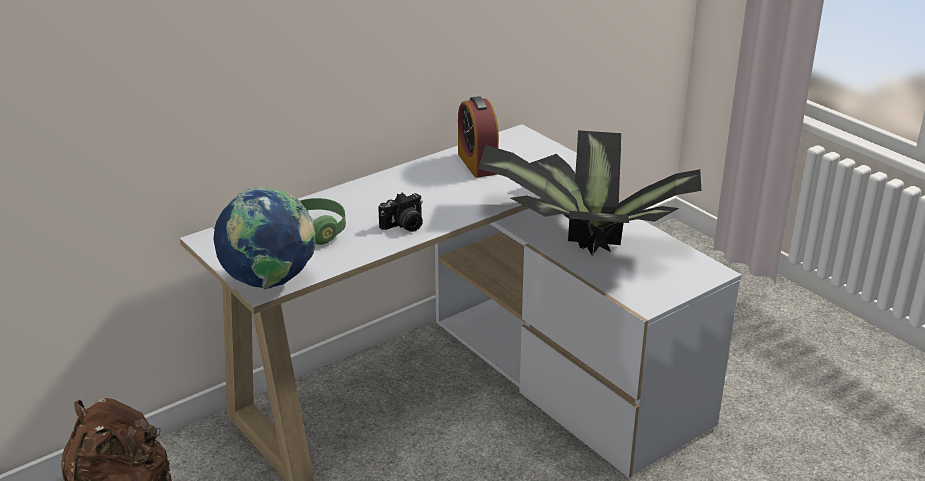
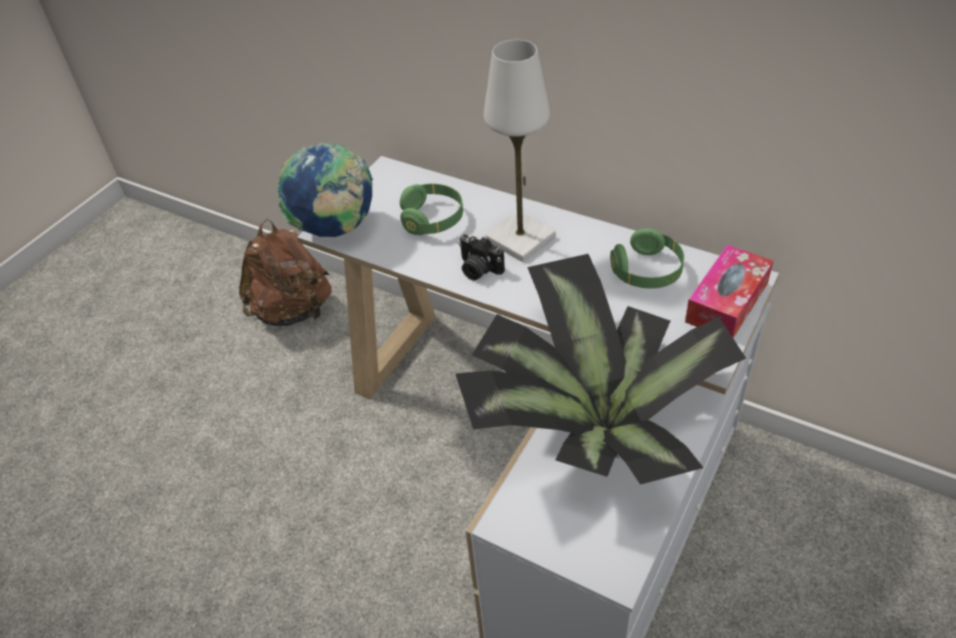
camera: 70 degrees right, 15 degrees up
(386, 200) = (520, 239): none -> white table lamp
(477, 163) = (647, 272): alarm clock -> green headphones
(534, 147) = (726, 302): none -> tissue box

